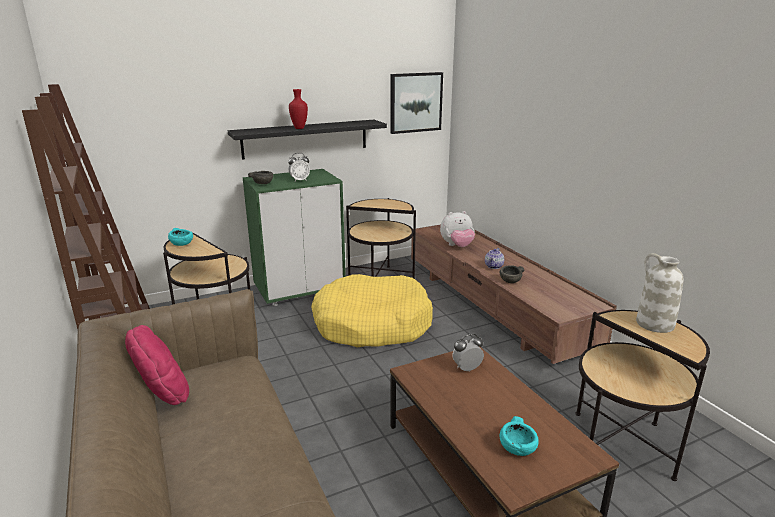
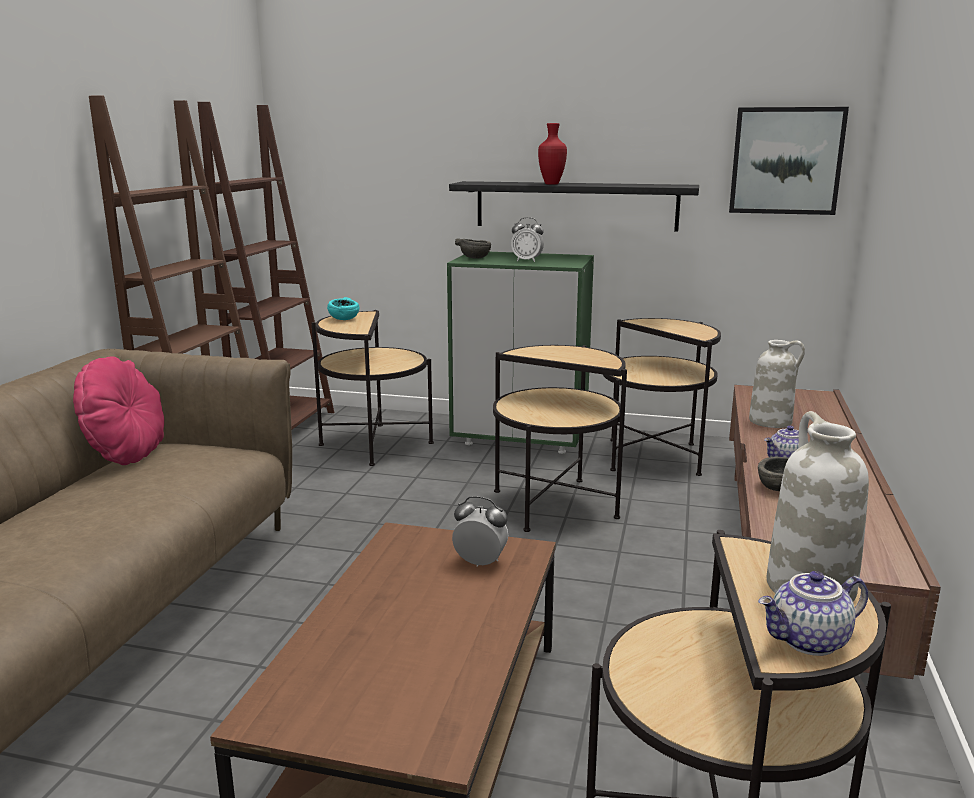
camera: 40 degrees right, 5 degrees down
(372, 324) = (554, 504): yellow dog bed -> side table
(457, 246) = (771, 421): plush toy -> white vase
(518, 449) = (358, 679): turquoise bowl -> none
(688, 345) = (809, 642): none -> teapot

